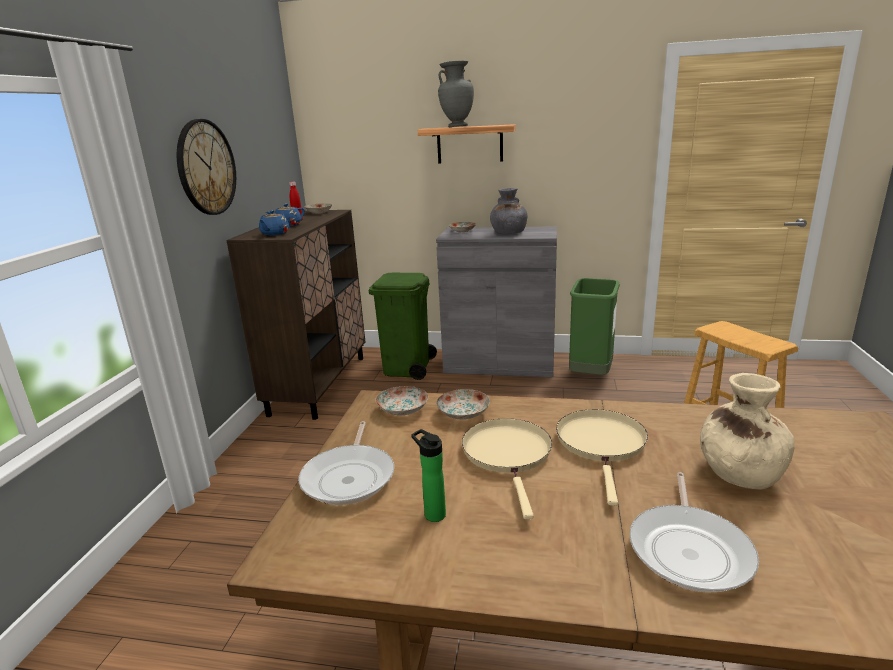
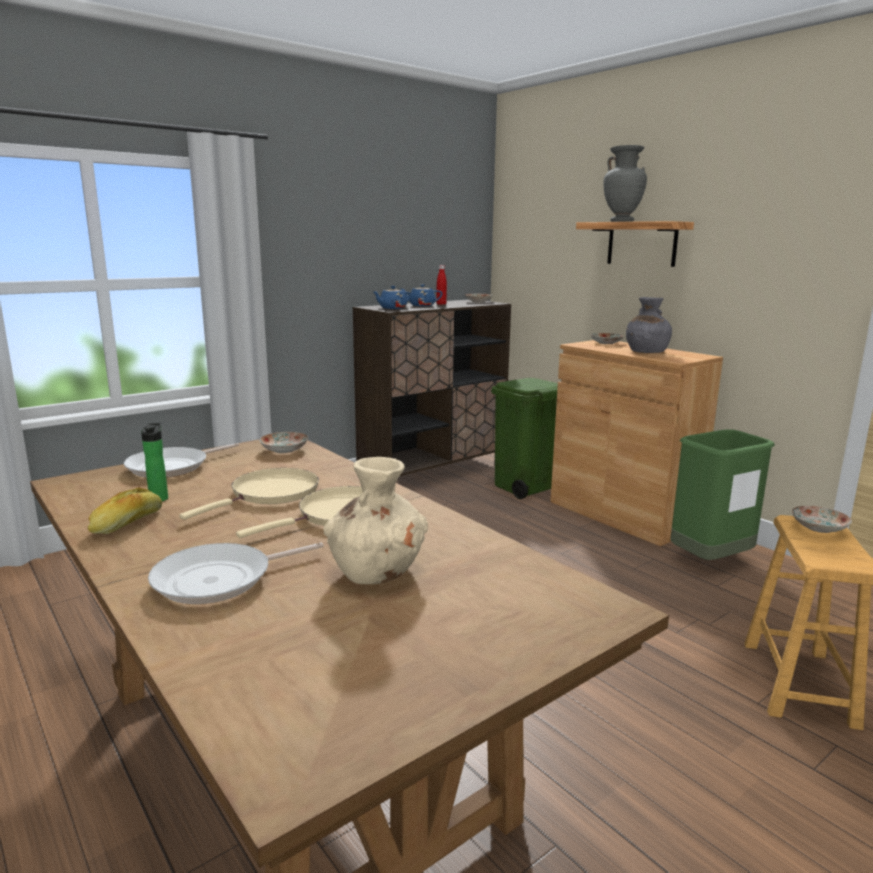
camera: 40 degrees right, 5 degrees down
(206, 168) = (346, 240): wall clock -> none
(463, 413) = (310, 465): plate -> plate (818, 527)
(480, 556) = (127, 523): none -> bread
(499, 364) = (622, 514): grey cabinet -> brown cabinet

